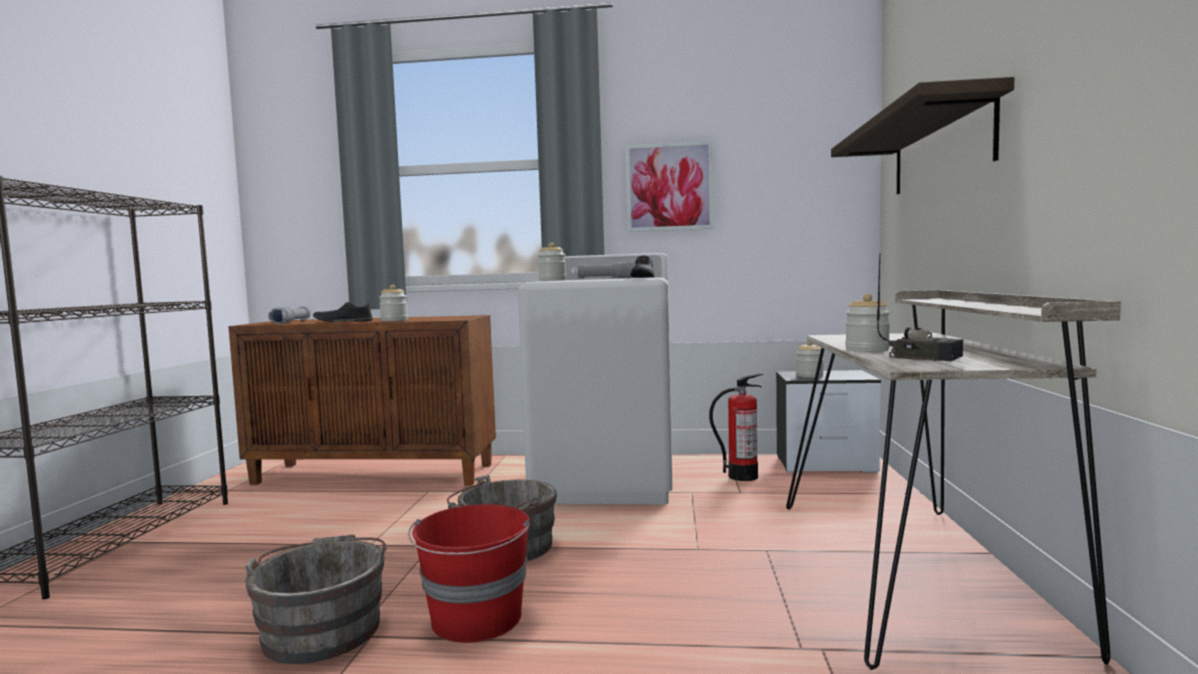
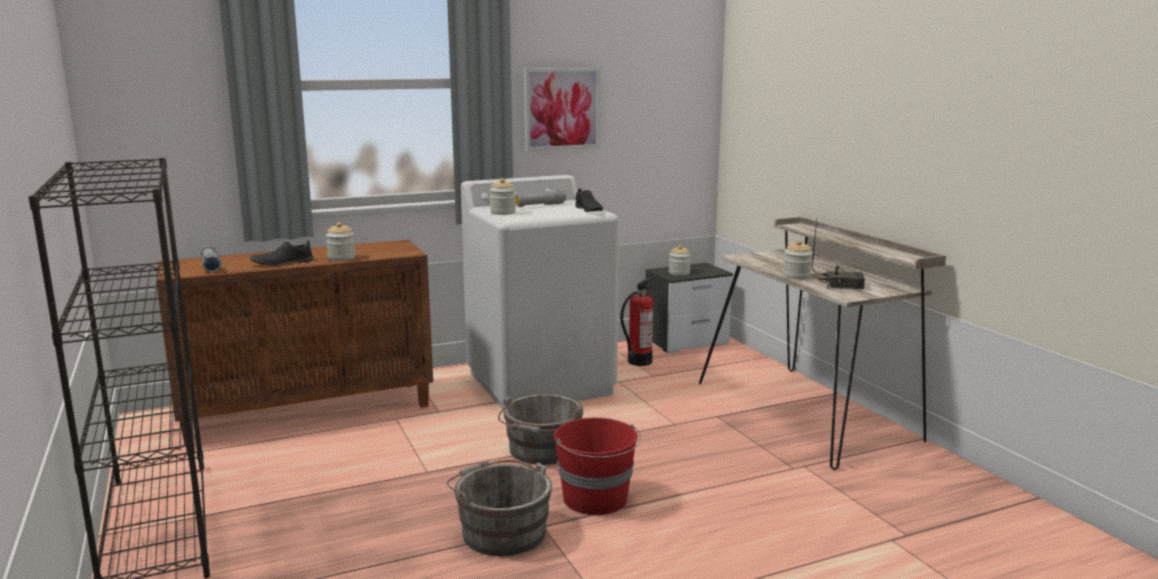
camera: 30 degrees left, 10 degrees up
(940, 149) = (799, 111): shelf -> none

